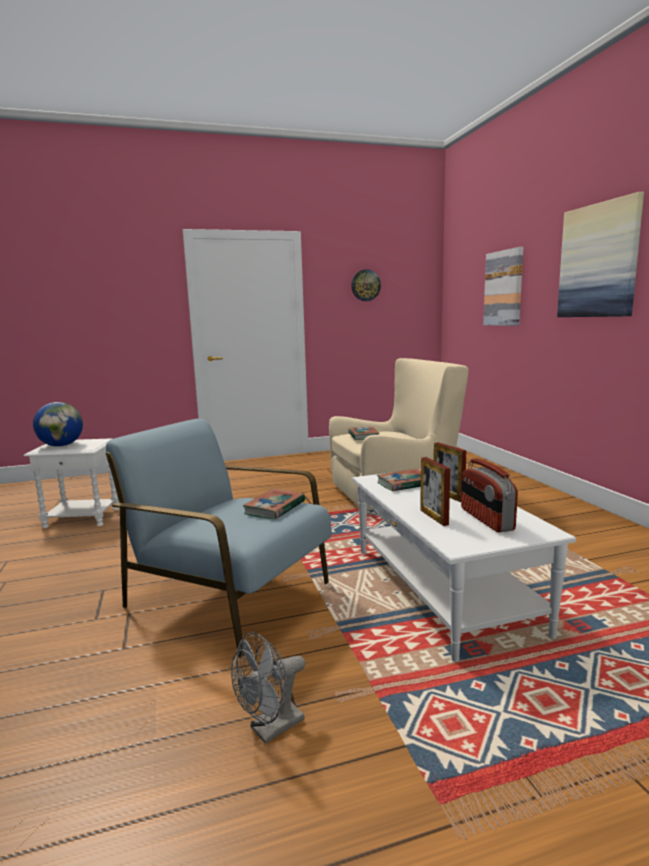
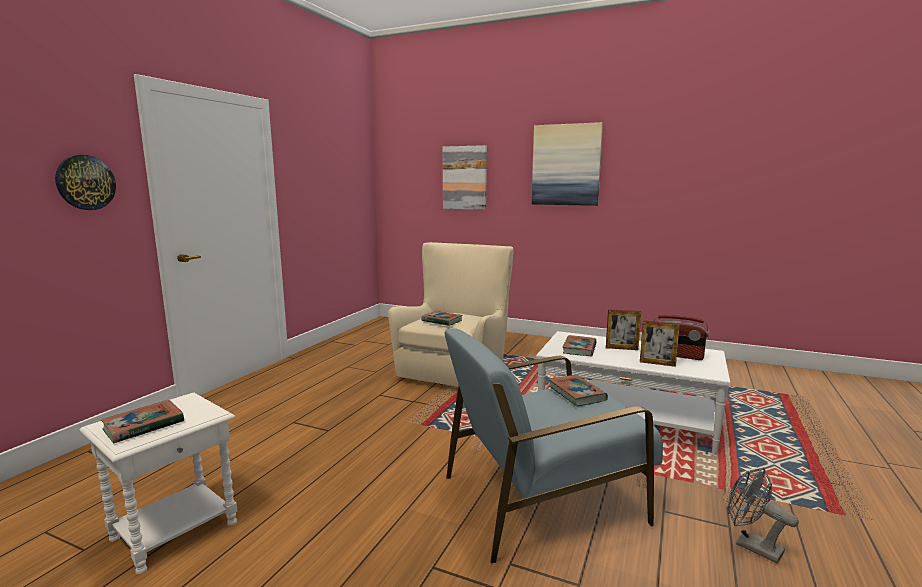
camera: 50 degrees left, 0 degrees up
(61, 445) = (144, 425): globe -> book
(270, 729) = (751, 546): grey fan -> grey fan turned 135 degrees clockwise
(365, 285) = (324, 166): wall clock -> wall clock (85, 182)

